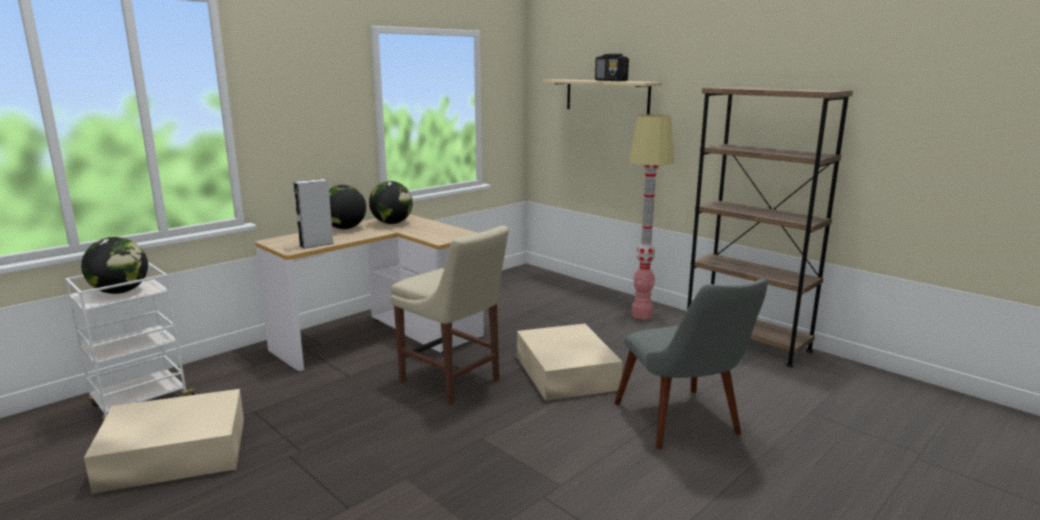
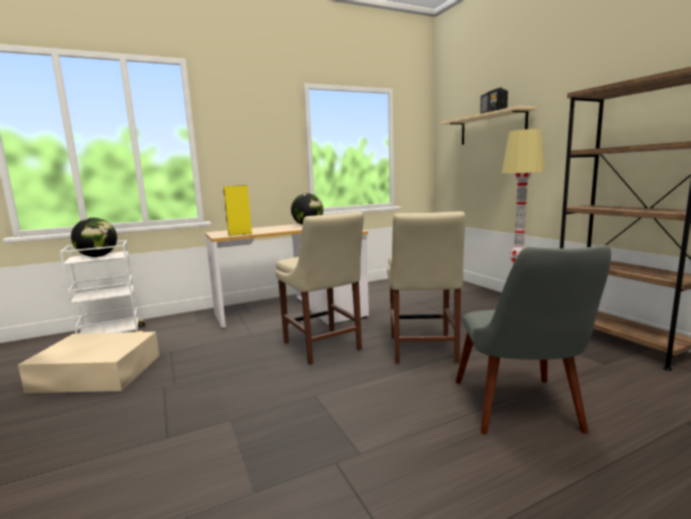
camera: 20 degrees right, 5 degrees down
(316, 244) = (240, 234): grey speaker -> yellow speaker
(345, 228) = (272, 227): globe -> none
(566, 373) = (422, 350): beige storage box -> beige chair

